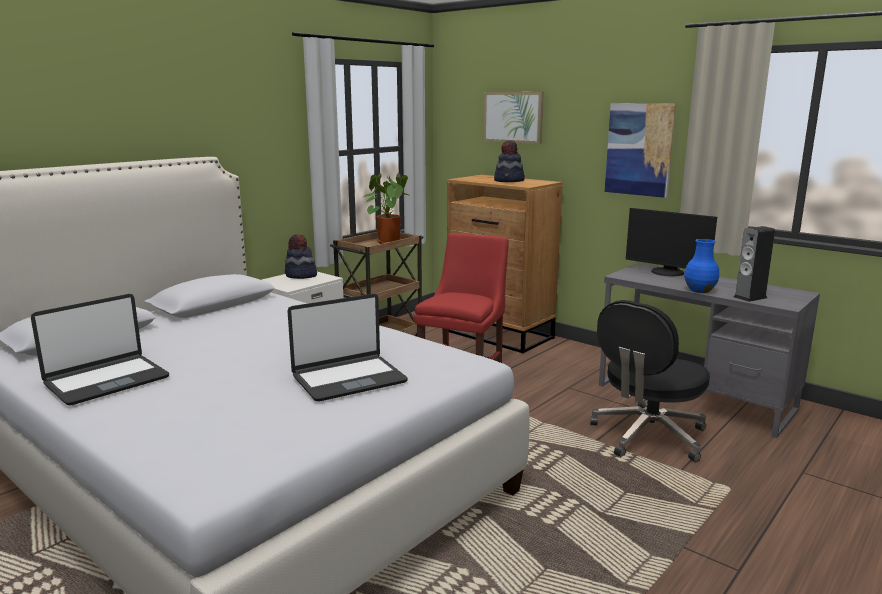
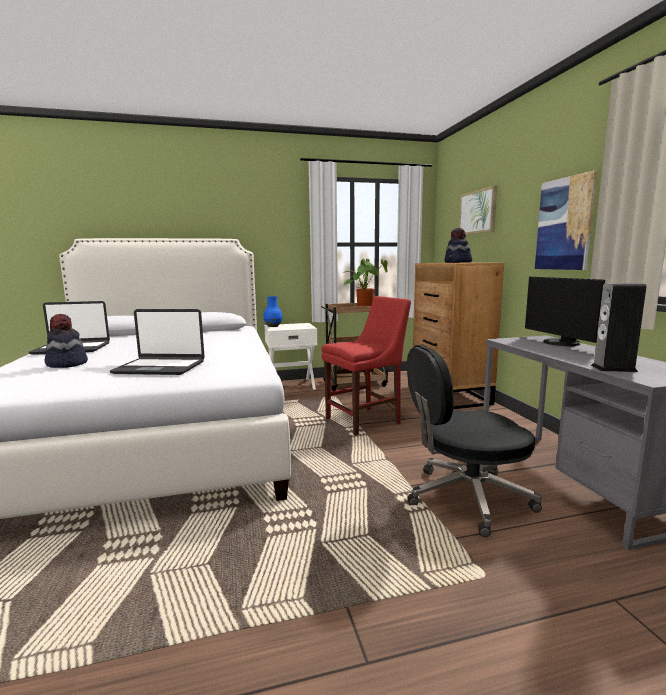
camera: 35 degrees right, 5 degrees down
(301, 275) = (296, 325): hat -> hat (66, 364)
(699, 290) = (561, 357): blue vase -> blue vase (273, 326)

